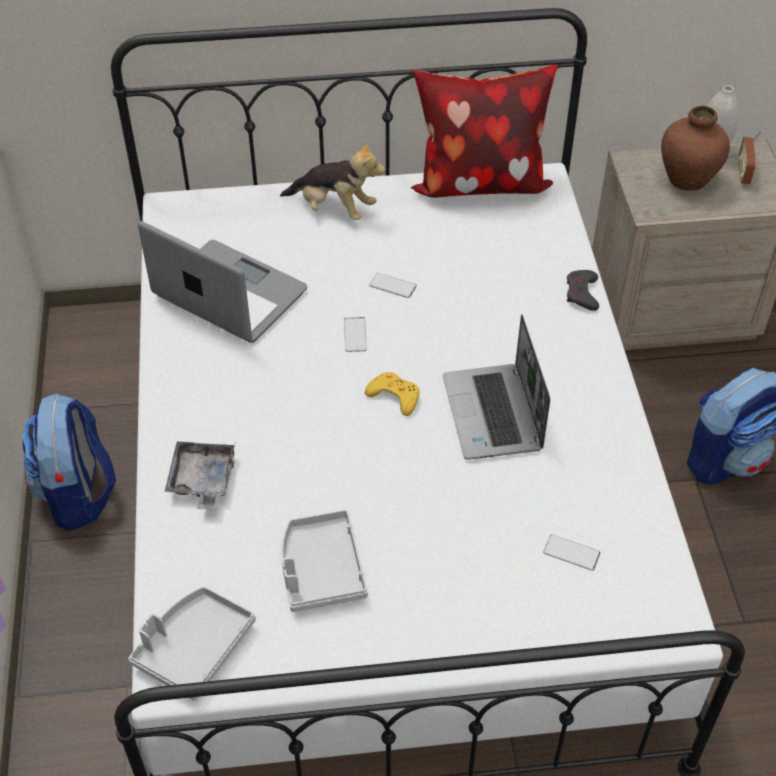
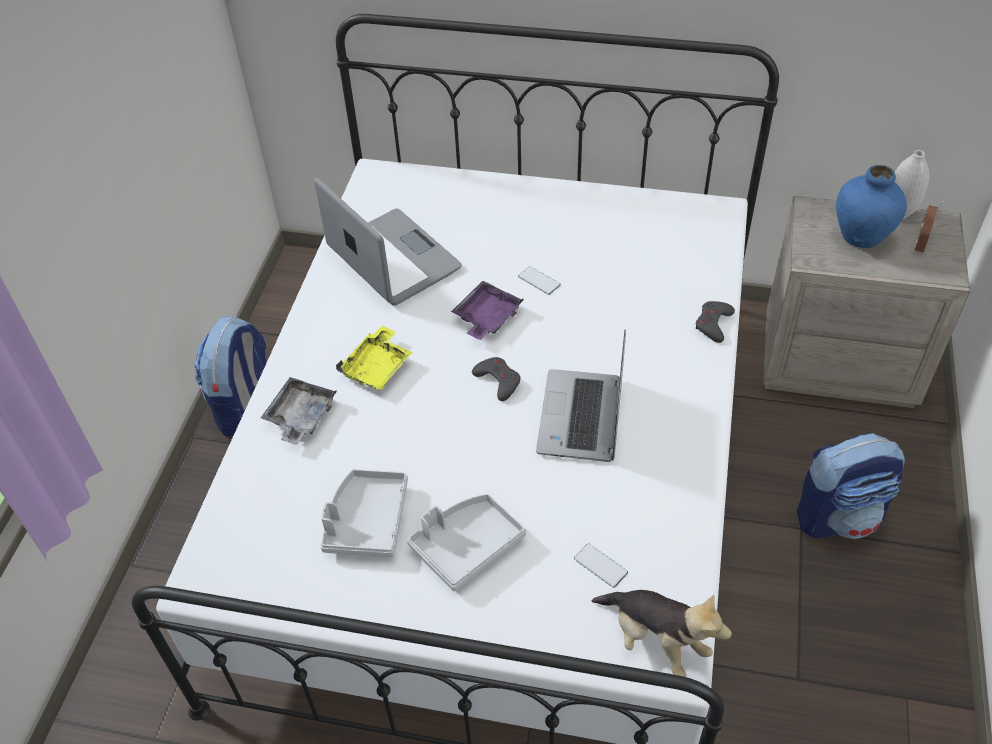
camera: 20 degrees right, 0 degrees up
(194, 648) = (230, 561): grey tray -> grey tray (466, 545)
(262, 411) = (377, 367): none -> yellow tray
(334, 208) = (516, 201): plush toy -> plush toy (655, 641)
(355, 335) = (486, 317): phone -> purple tray
(394, 396) = (498, 380): yellow game controller -> grey game controller
(479, 182) = (658, 202): pillow -> none
(687, 180) = (861, 237): brown vase -> blue vase

